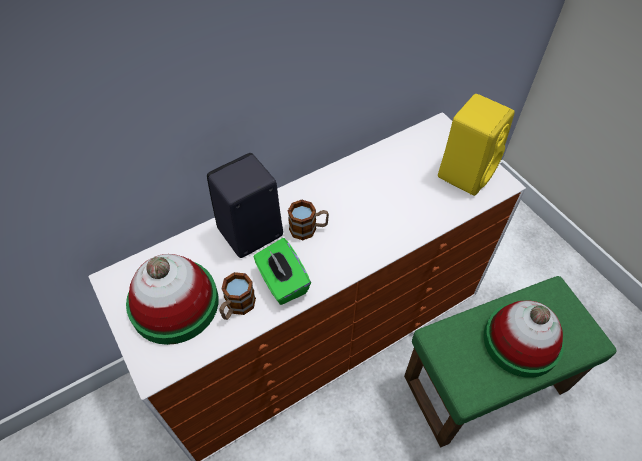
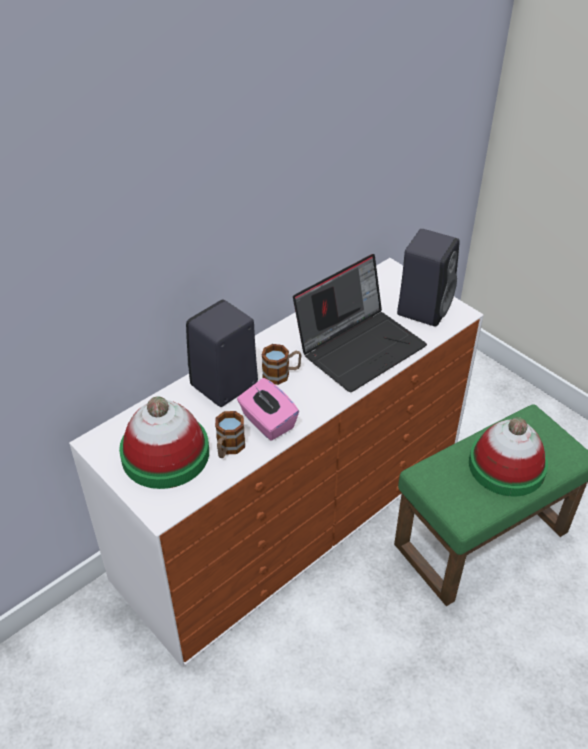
camera: 10 degrees left, 10 degrees down
(282, 282) = (267, 422): green tissue box -> pink tissue box
(393, 208) = (360, 346): none -> laptop
(466, 172) = (424, 307): yellow speaker -> black speaker

